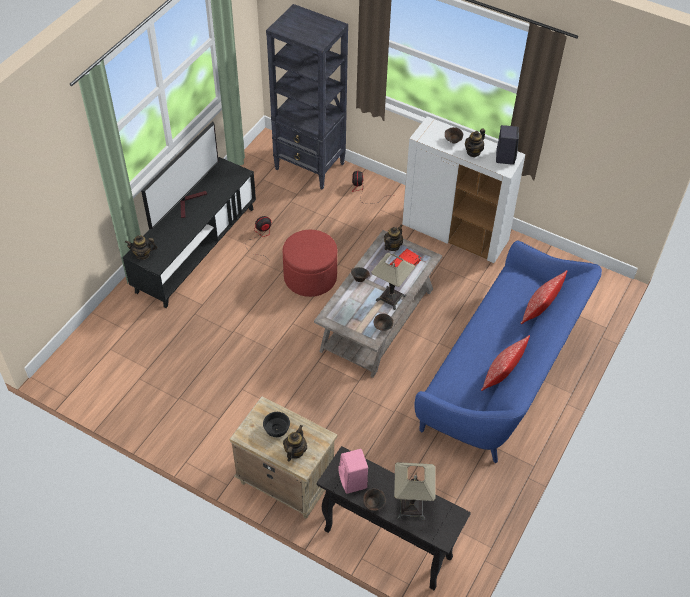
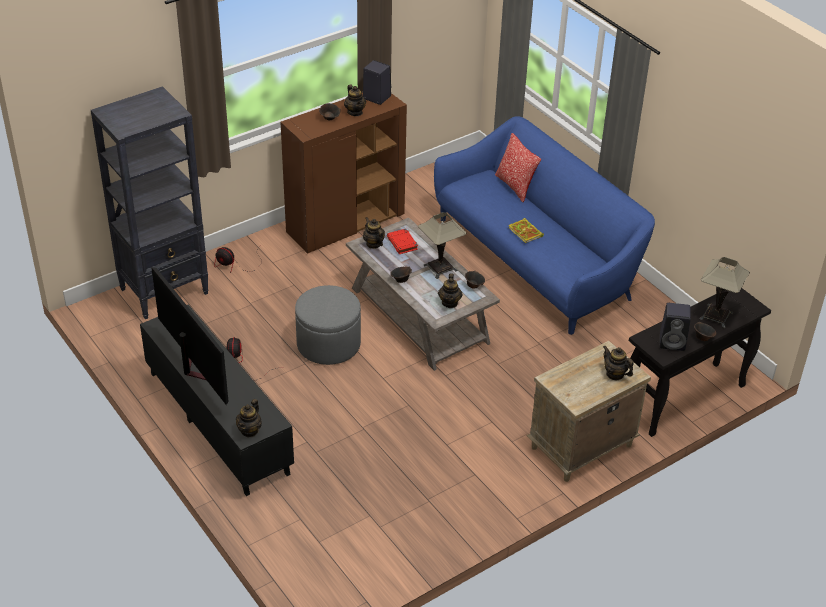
camera: 65 degrees left, 10 degrees down
(276, 430) = (583, 379): black bowl -> none
(310, 277) = (328, 344): red ottoman -> grey ottoman
(351, 319) = (450, 302): none -> teapot
(353, 482) = (673, 342): pink speaker -> black speaker
(455, 233) = (345, 224): white cabinet -> brown cabinet
(478, 339) = (526, 232): none -> book
(501, 376) = (575, 235): pillow -> none

